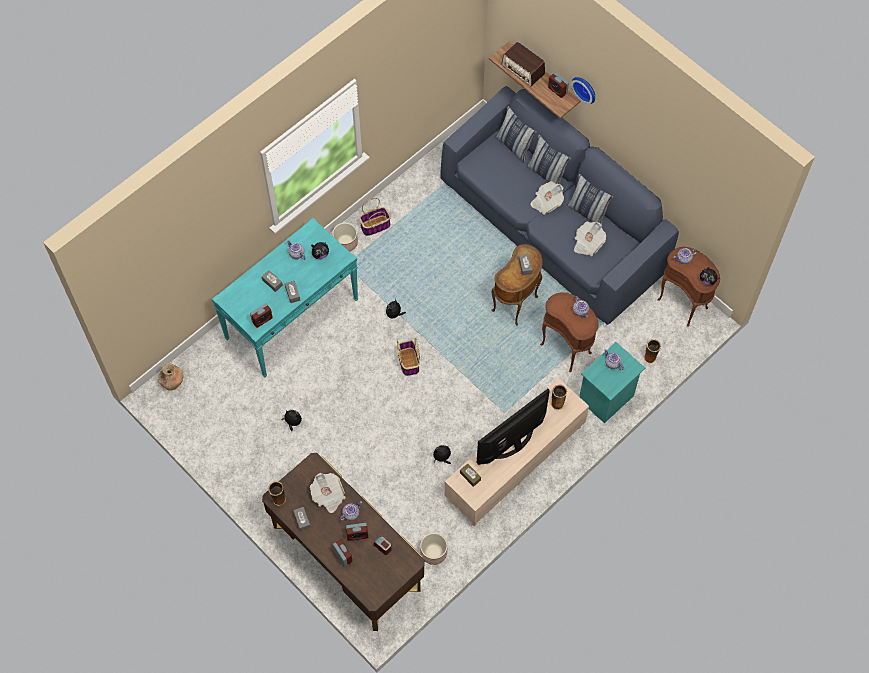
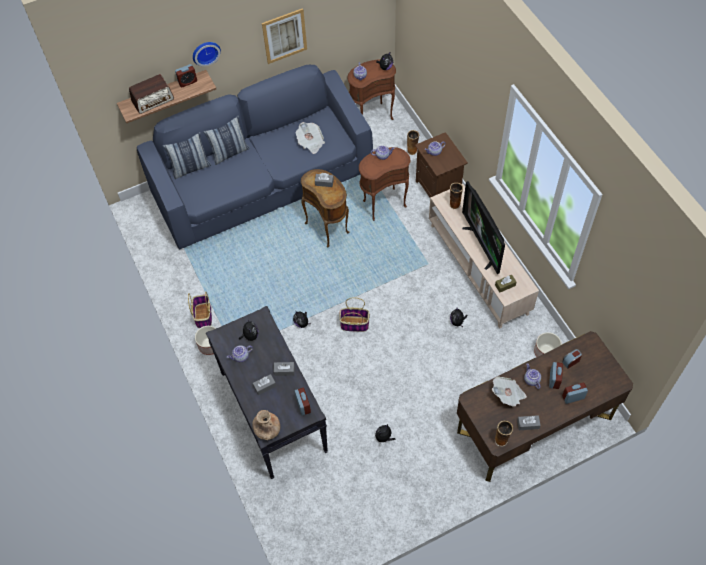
camera: 70 degrees left, 5 degrees down
(172, 381) = (301, 543): brown vase -> brown vase (267, 430)
(292, 318) = (272, 411): turquoise console table -> black console table
(546, 202) = (258, 160): newspaper -> none
(587, 212) = (280, 135): pillow -> none
(607, 398) = (438, 189): turquoise nightstand -> brown nightstand
(650, 154) = (284, 36): none -> picture

